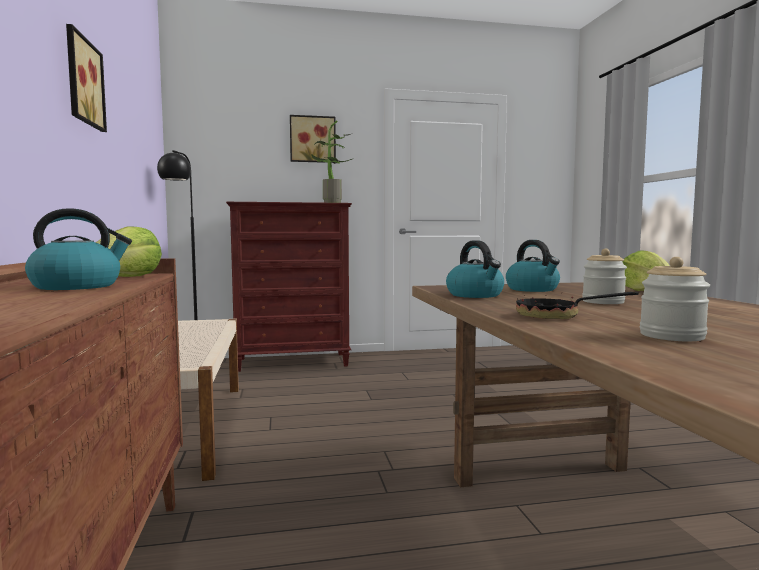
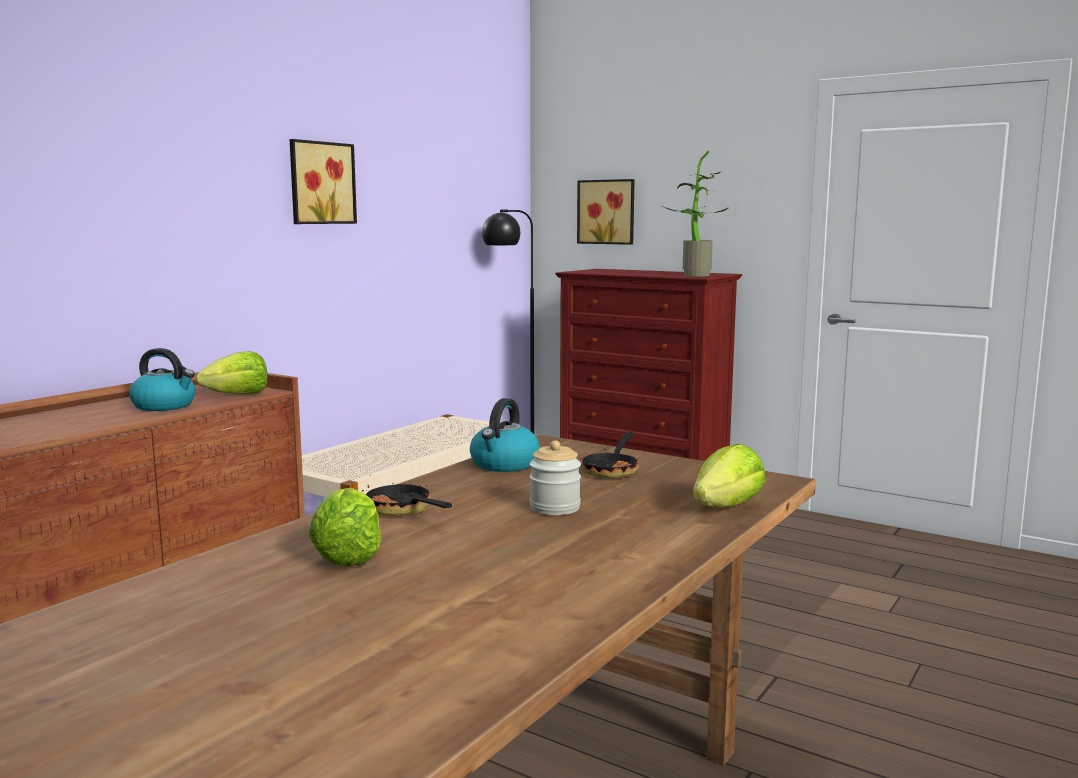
camera: 45 degrees right, 5 degrees up
(312, 139) = (703, 172): picture -> picture (607, 212)
(533, 289) = (612, 470): kettle -> frying pan
(671, 336) = (349, 556): jar -> lettuce

